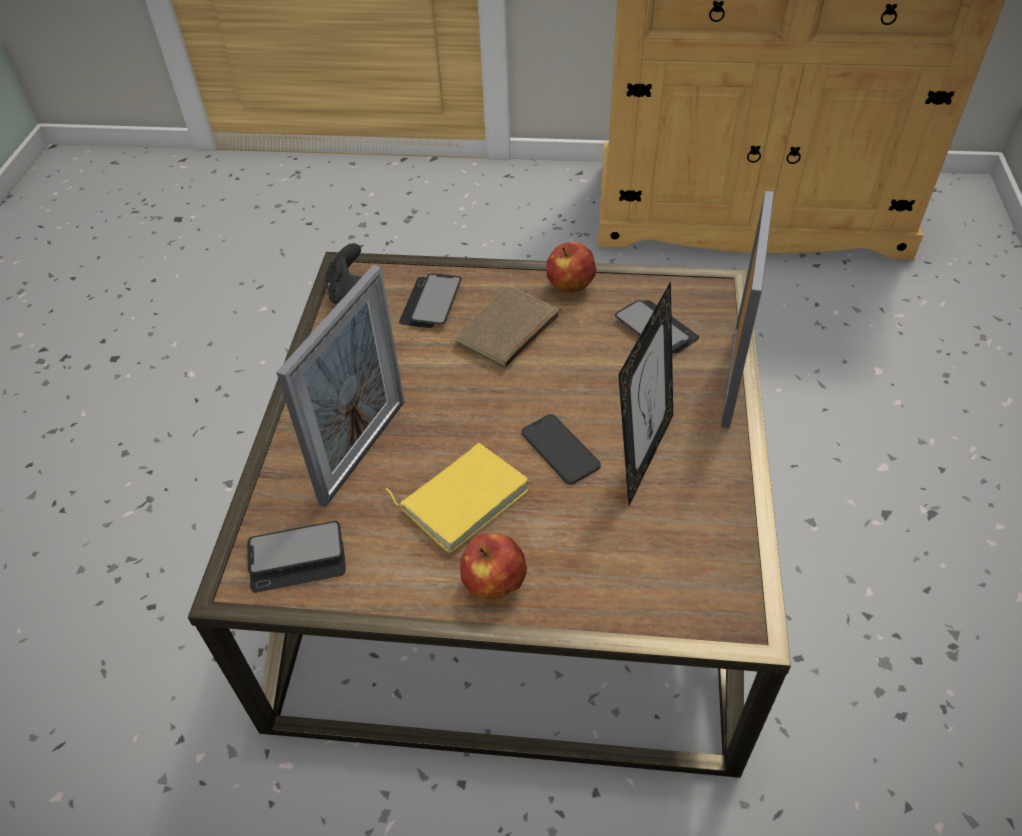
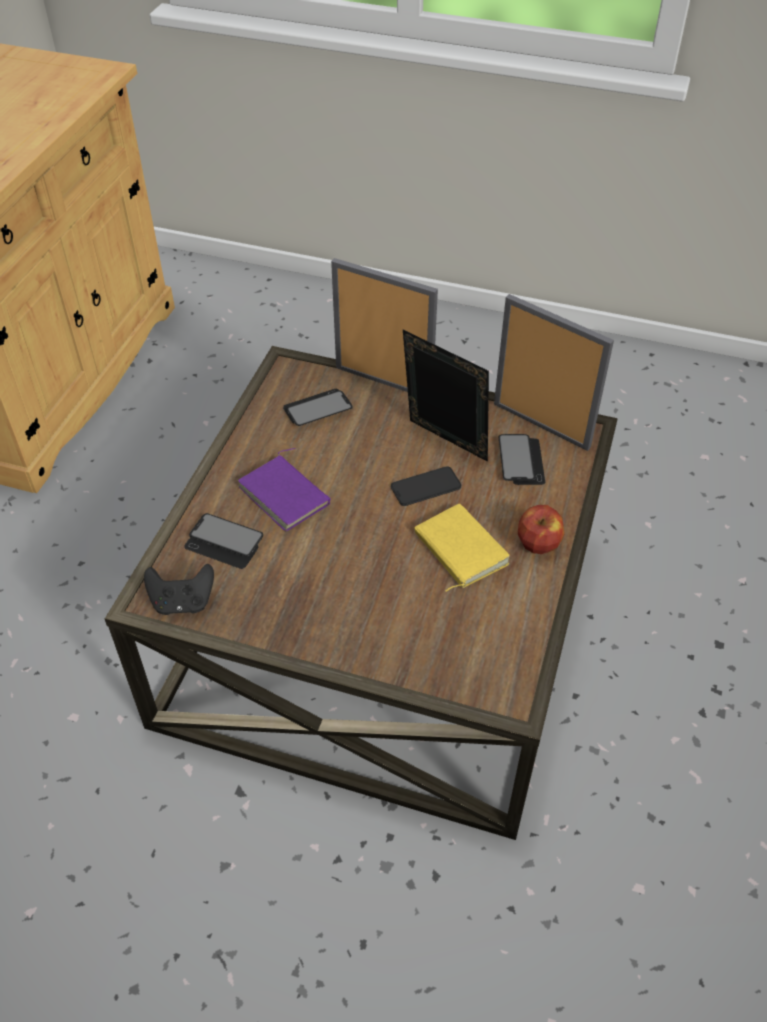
camera: 80 degrees left, 0 degrees up
(297, 558) = (496, 660): phone -> phone (521, 461)
(363, 451) = (393, 608): picture frame -> picture frame (541, 425)
(510, 332) = (287, 495): brown book -> purple book
(570, 285) = (245, 446): apple -> none

